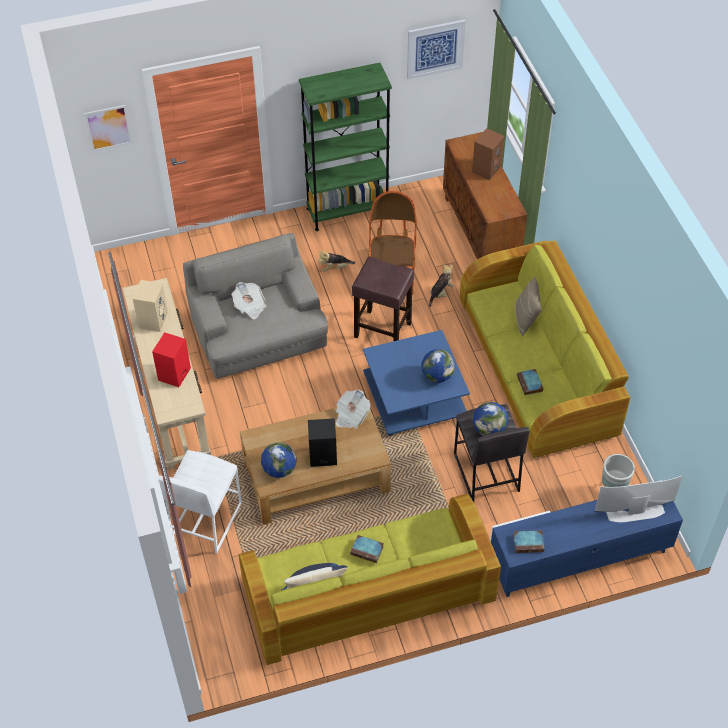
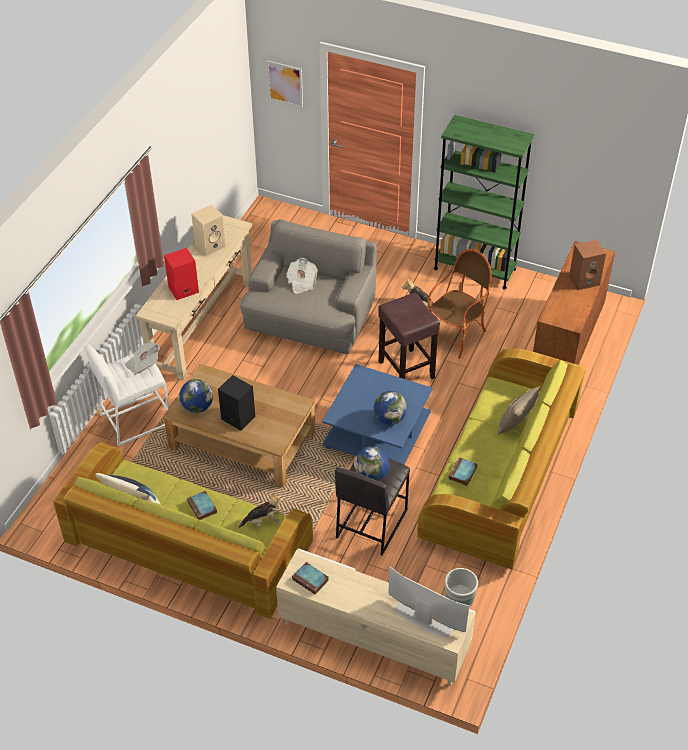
camera: 40 degrees right, 5 degrees down
(351, 415) = (290, 403): newspaper -> newspaper (143, 364)
(435, 48) = (592, 146): picture -> none
(440, 293) = (483, 371): plush toy -> plush toy (263, 521)
(578, 557) = (374, 637): blue tv stand -> beige tv stand

